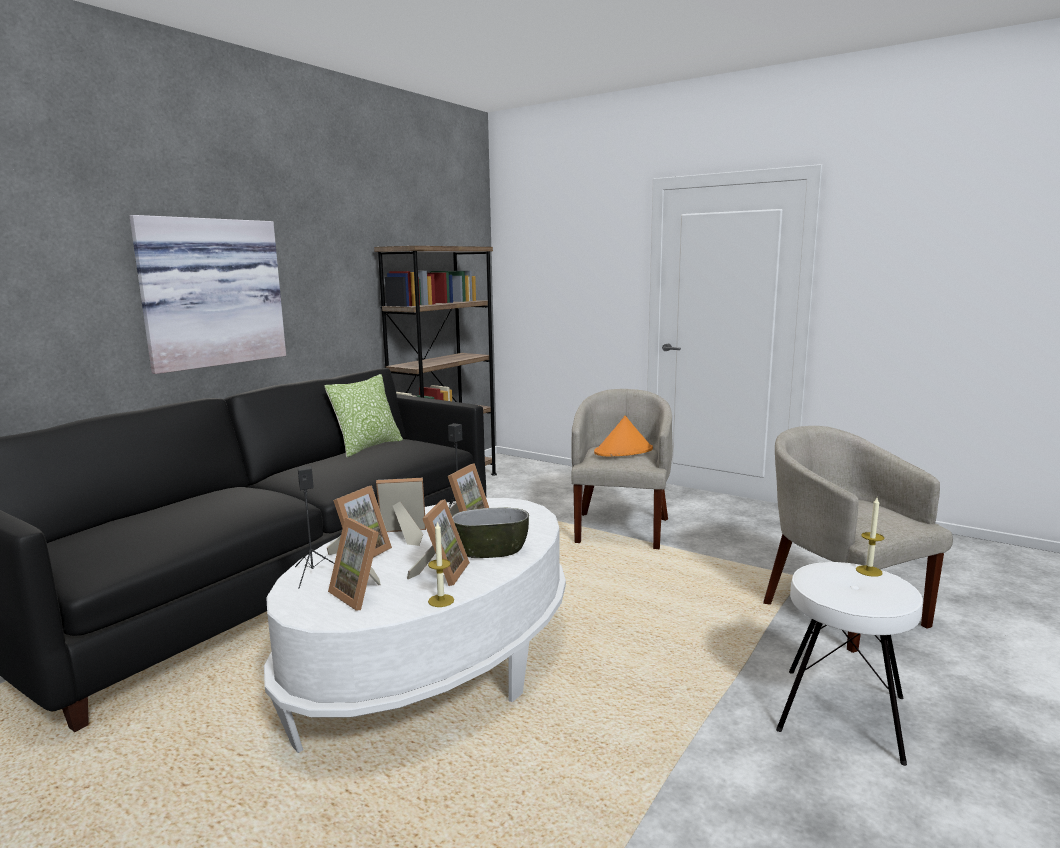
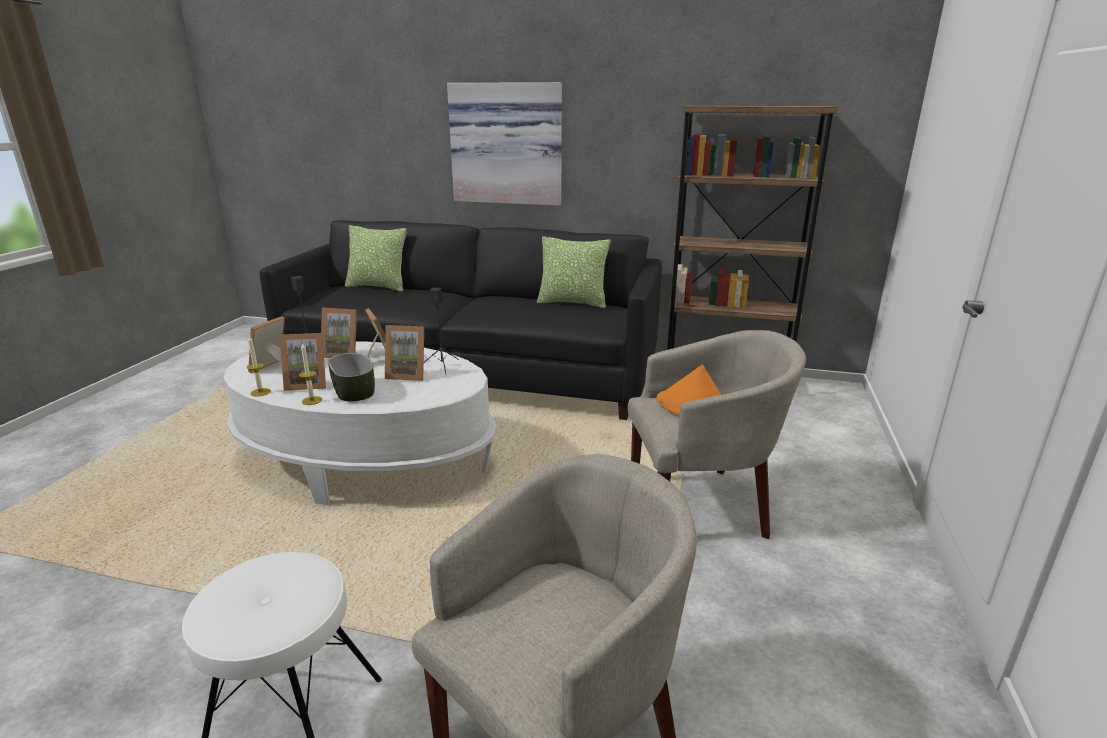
camera: 70 degrees right, 10 degrees up
(119, 519) = (378, 286): none -> pillow
(869, 571) = (299, 610): candle -> candle (312, 400)

